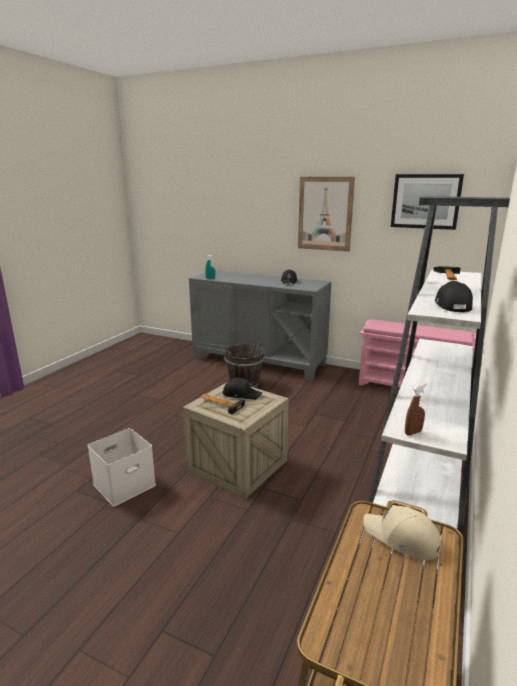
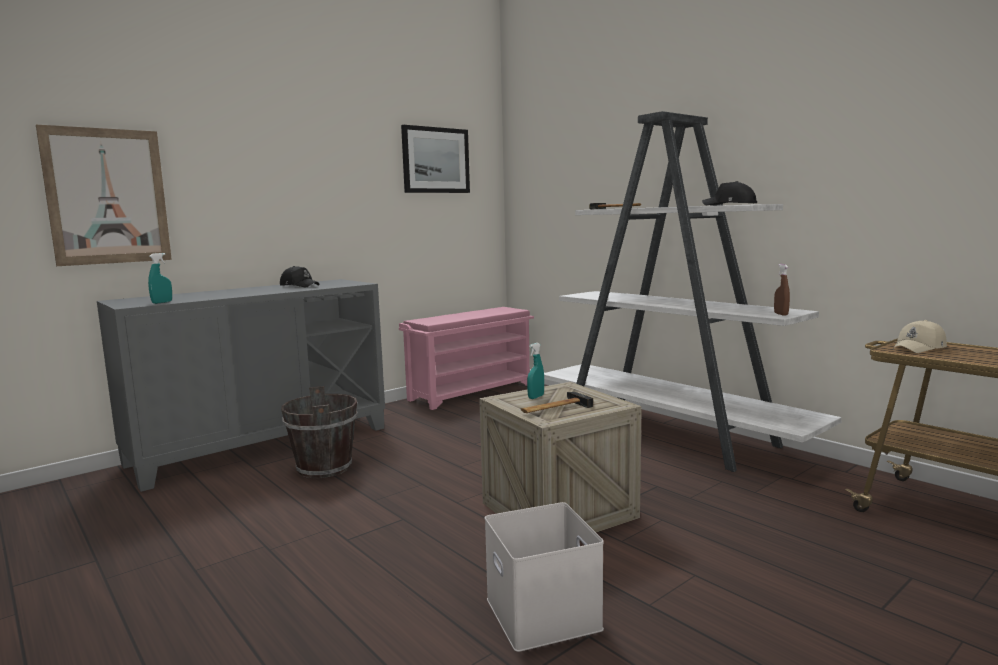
camera: 65 degrees left, 10 degrees down
(241, 394) = (536, 397): black cap -> turquoise spray bottle
(325, 214) = (318, 177): picture -> picture (107, 196)

